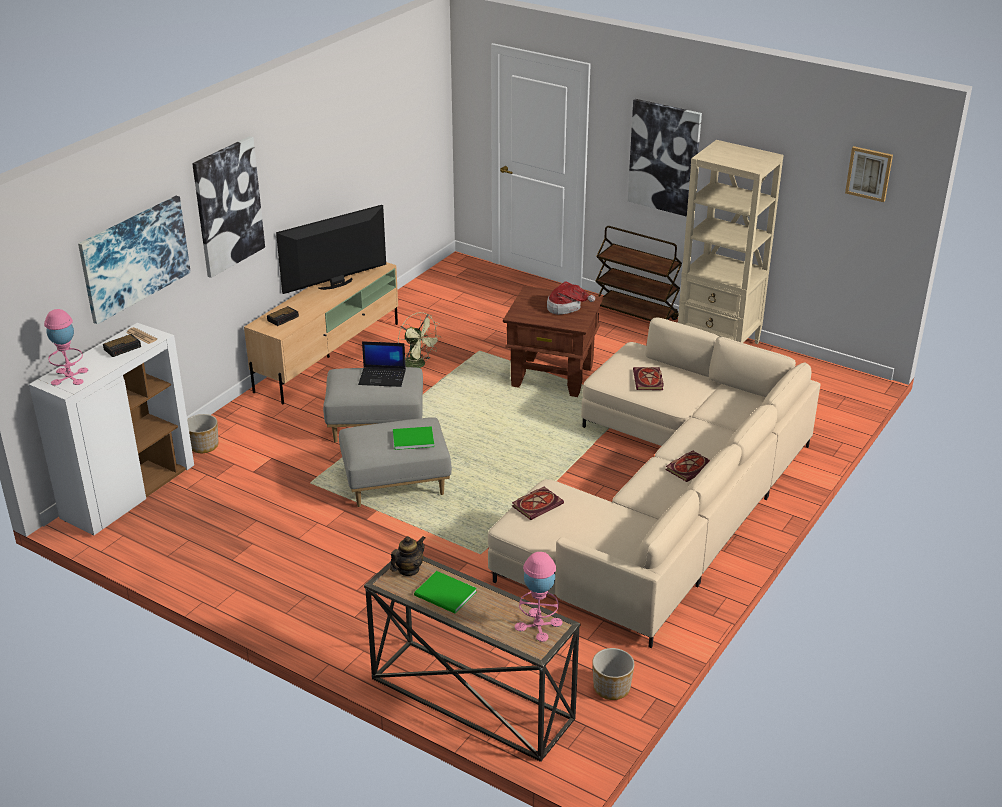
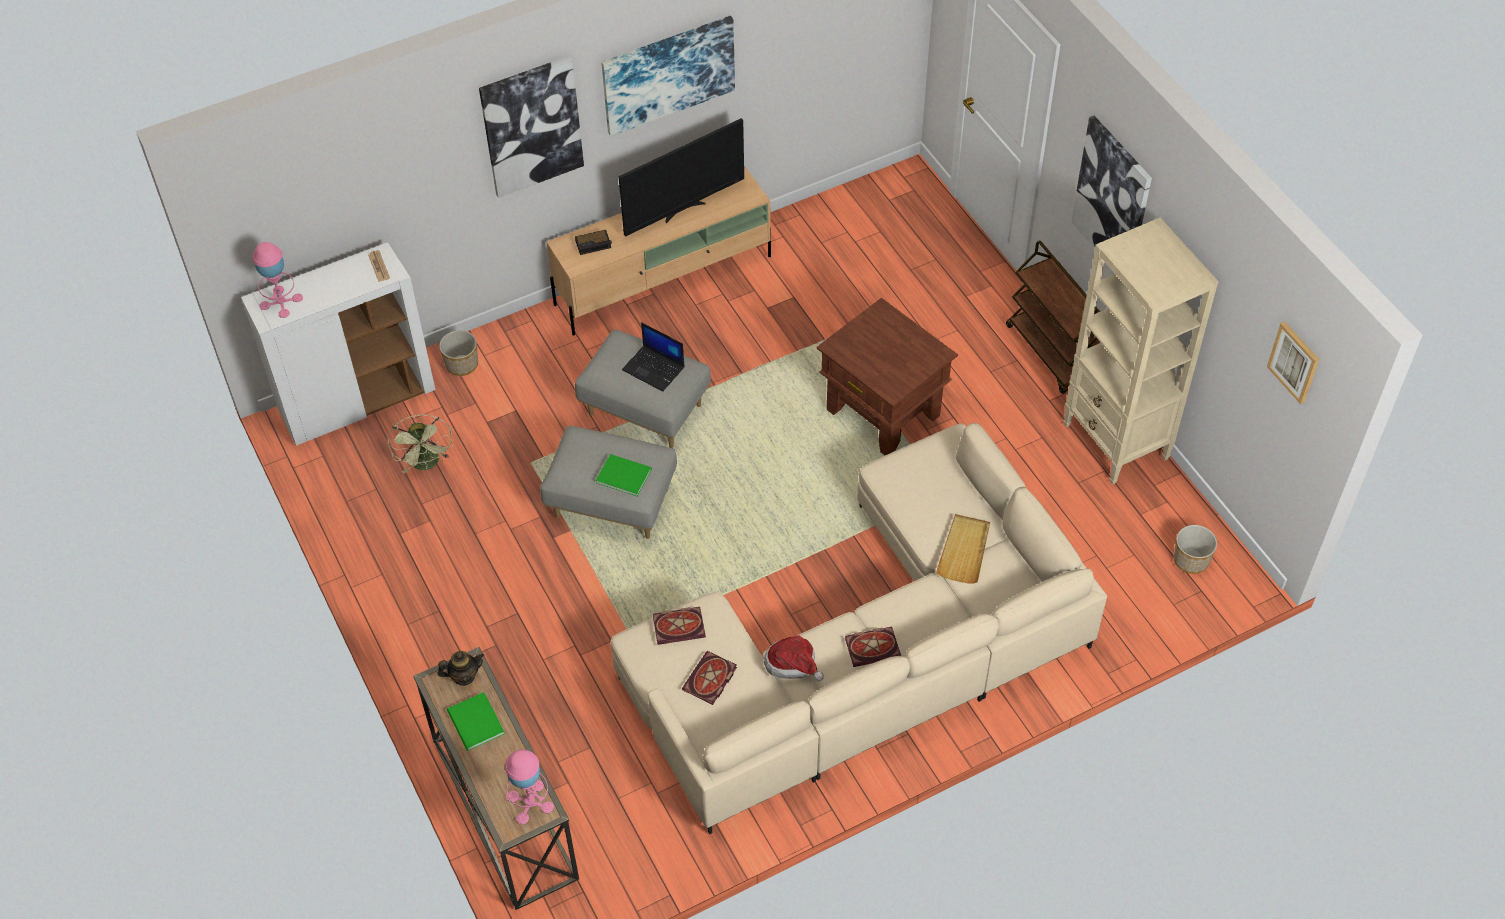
camera: 30 degrees right, 20 degrees up
(123, 348) = (352, 277): alarm clock -> none
(134, 258) = (390, 180): picture -> picture (668, 74)
(336, 285) = (683, 210): television -> television turned 150 degrees clockwise
(418, 365) = (750, 333): green fan -> green fan (427, 464)
(566, 307) = (902, 355): hat -> hat (793, 665)
(612, 688) = (637, 862): planter -> planter (1191, 560)
(649, 381) = (930, 498): book -> book (710, 680)
(698, 399) = (964, 550): none -> beige tray

